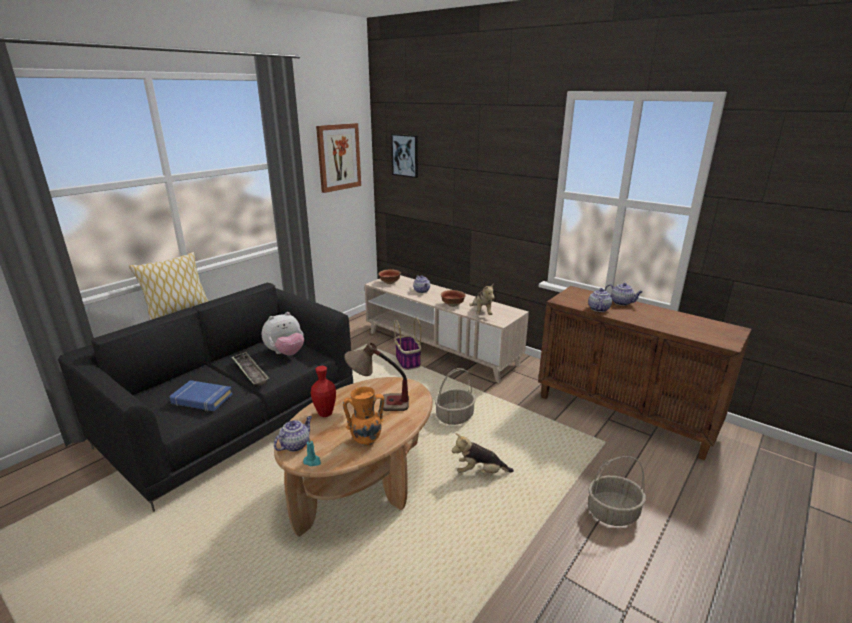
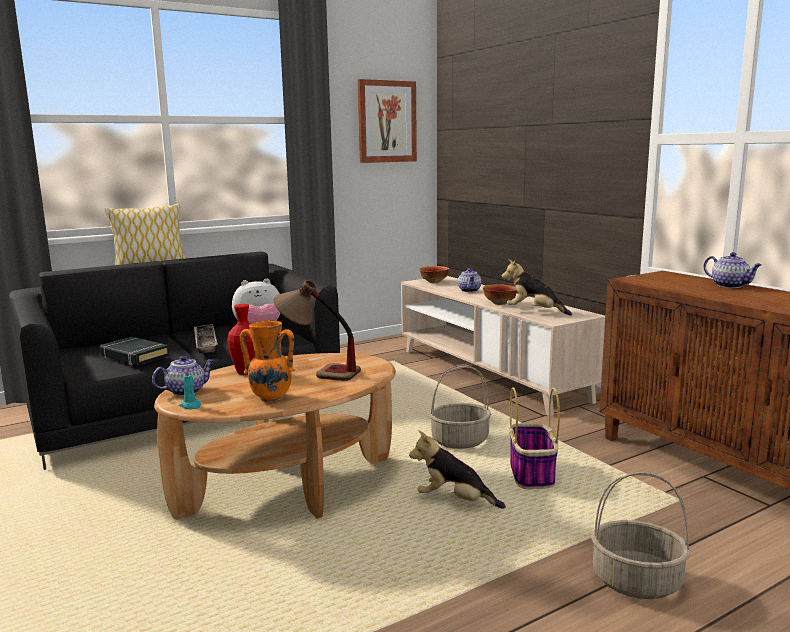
camera: 20 degrees right, 10 degrees down
(202, 399) = (134, 356): blue book -> black book
(405, 155) = (471, 118): picture -> none
(408, 361) = (436, 381): basket -> basket (532, 474)
(481, 313) = (534, 312): plush toy -> plush toy turned 105 degrees clockwise
(598, 308) = (683, 288): teapot -> none

